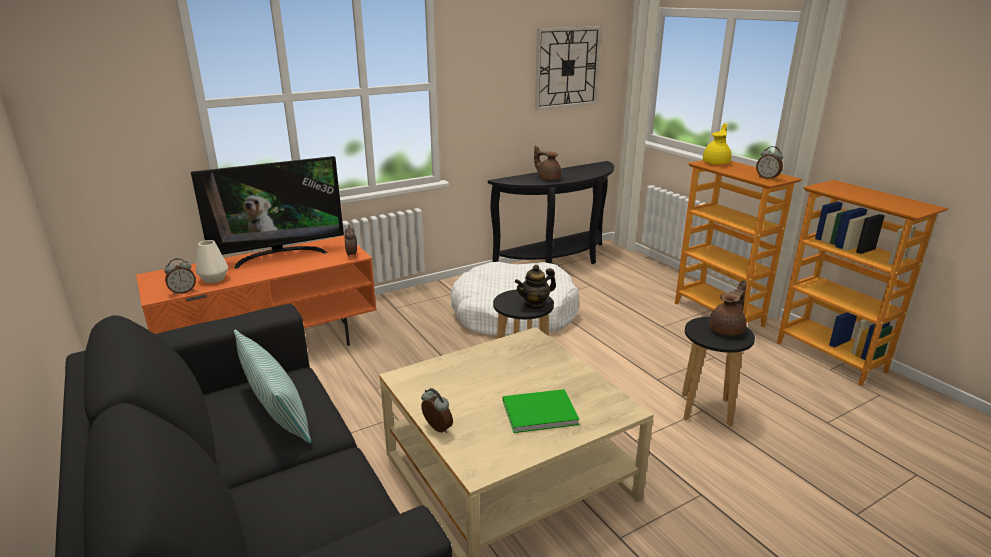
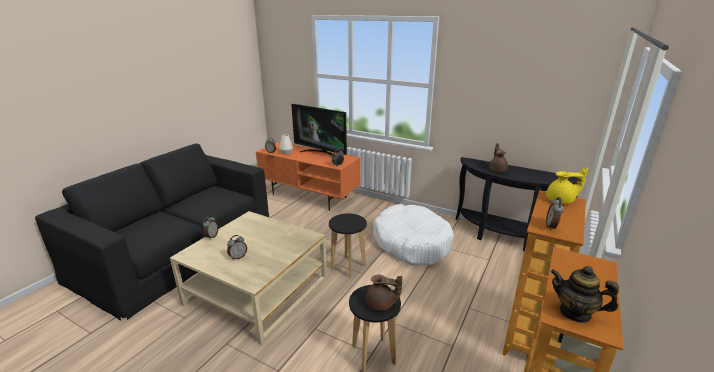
camera: 60 degrees right, 0 degrees up
(275, 410) = (212, 201): pillow -> none
(535, 304) = (347, 226): teapot -> teapot (575, 313)
(537, 411) = (238, 257): green book -> alarm clock
(567, 67) = (550, 90): wall clock -> none

